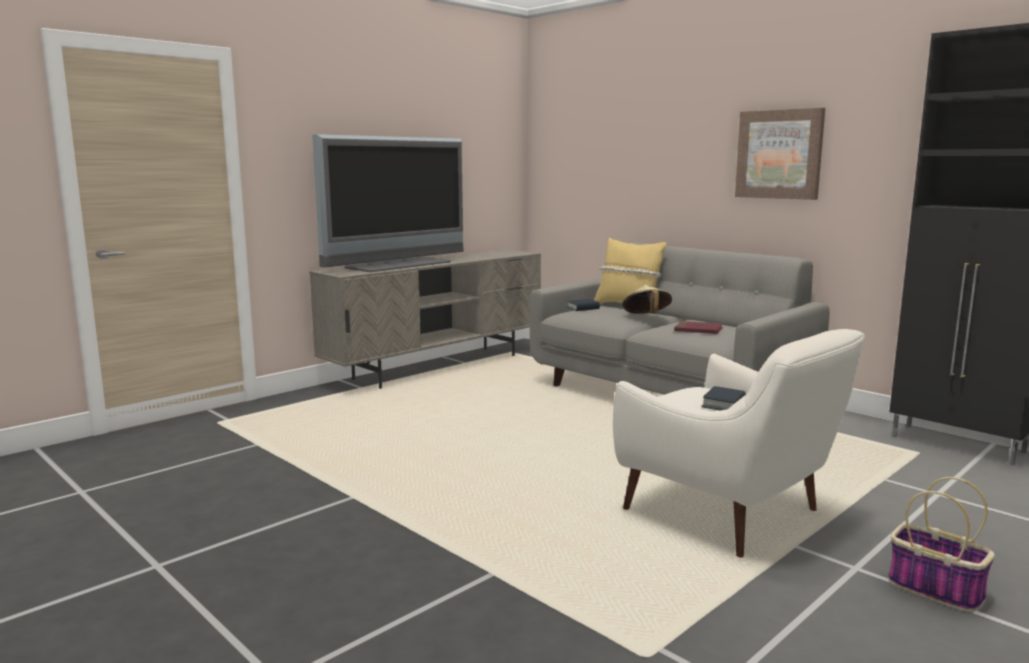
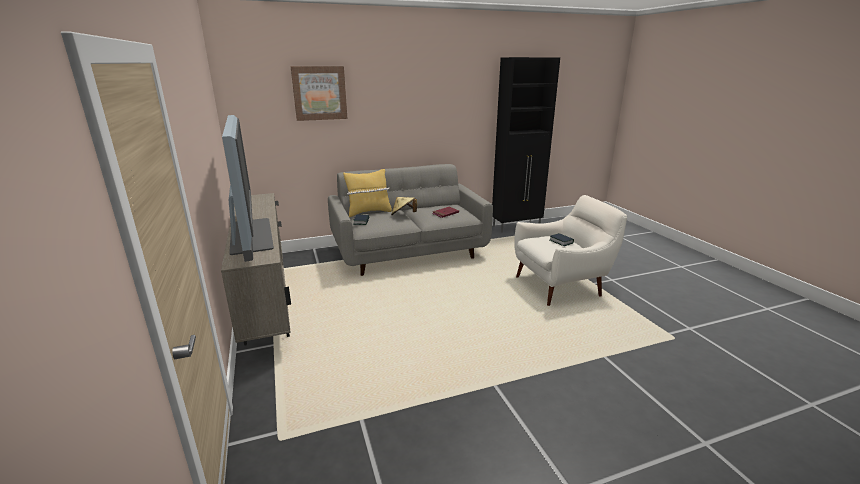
camera: 65 degrees left, 10 degrees up
(779, 154) = (426, 111): picture -> picture (319, 93)
(933, 589) = (628, 274): basket -> none

